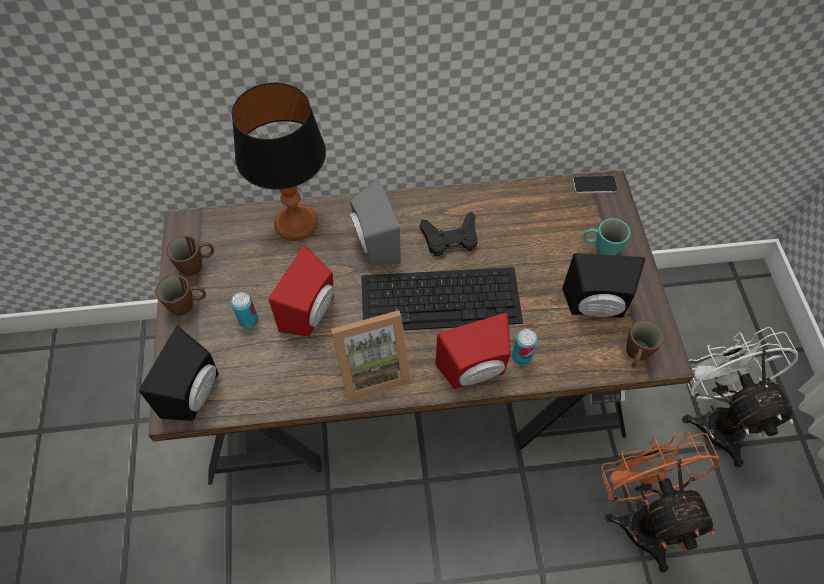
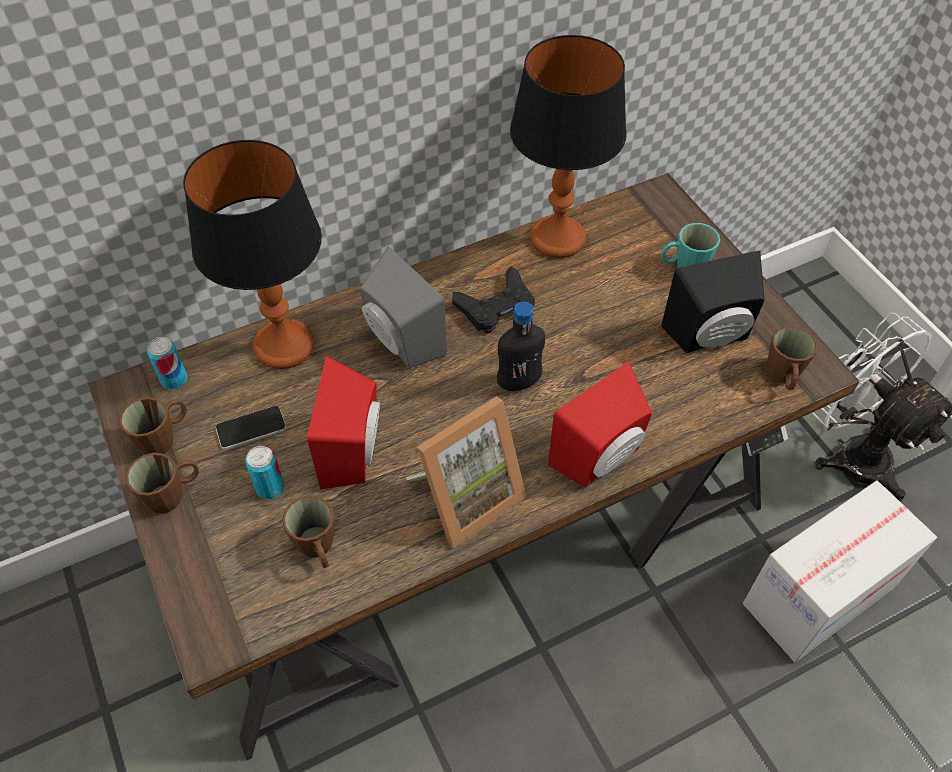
camera: 20 degrees left, 5 degrees down
(196, 394) = (236, 609): black speaker -> none
(262, 372) = (318, 549): none -> brown mug
(442, 298) = (518, 382): keyboard -> black bottle
(516, 199) = (556, 239): none -> table lamp
(521, 356) = (649, 421): can -> can (174, 379)
(594, 185) = (642, 198): phone -> phone (251, 428)
(641, 515) = (818, 596): orange fan -> cardboard box

